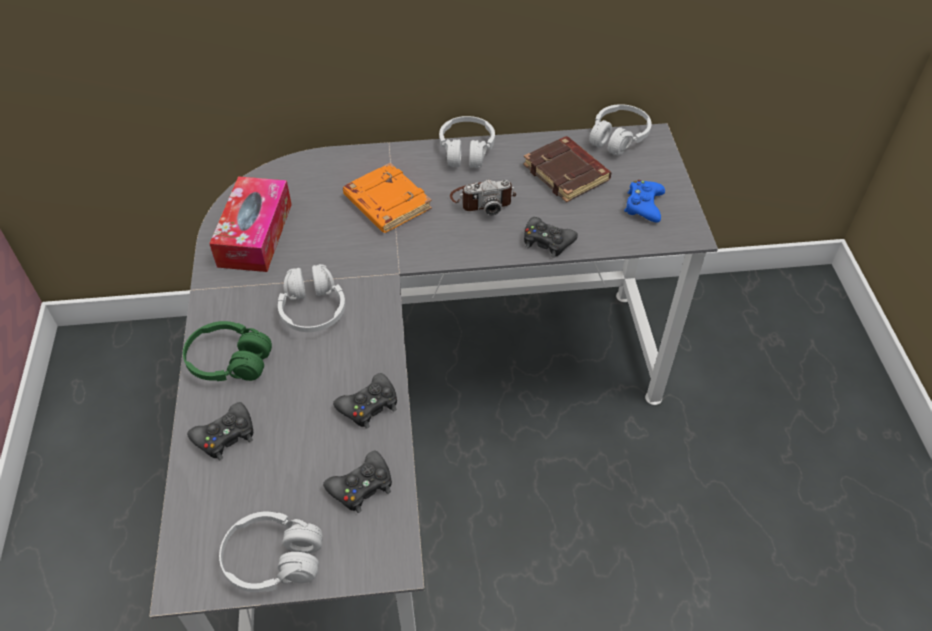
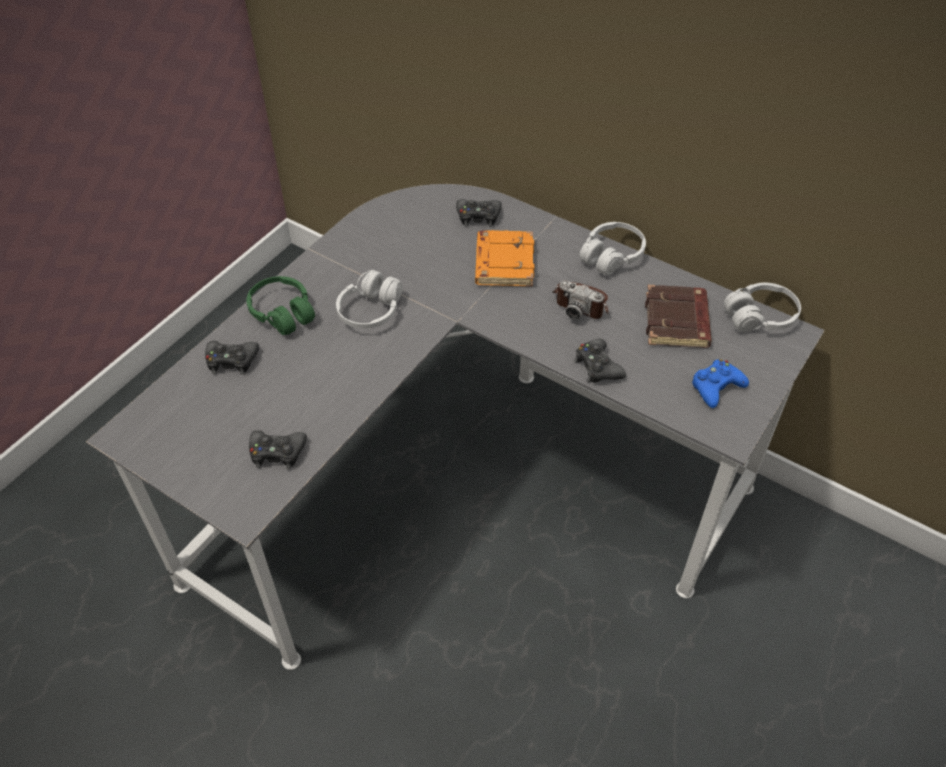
camera: 40 degrees right, 0 degrees up
(255, 234) = (387, 233): tissue box -> none
(273, 560) = (180, 459): white headphones -> none
(369, 405) = (338, 402): black game controller -> black game controller (478, 216)

